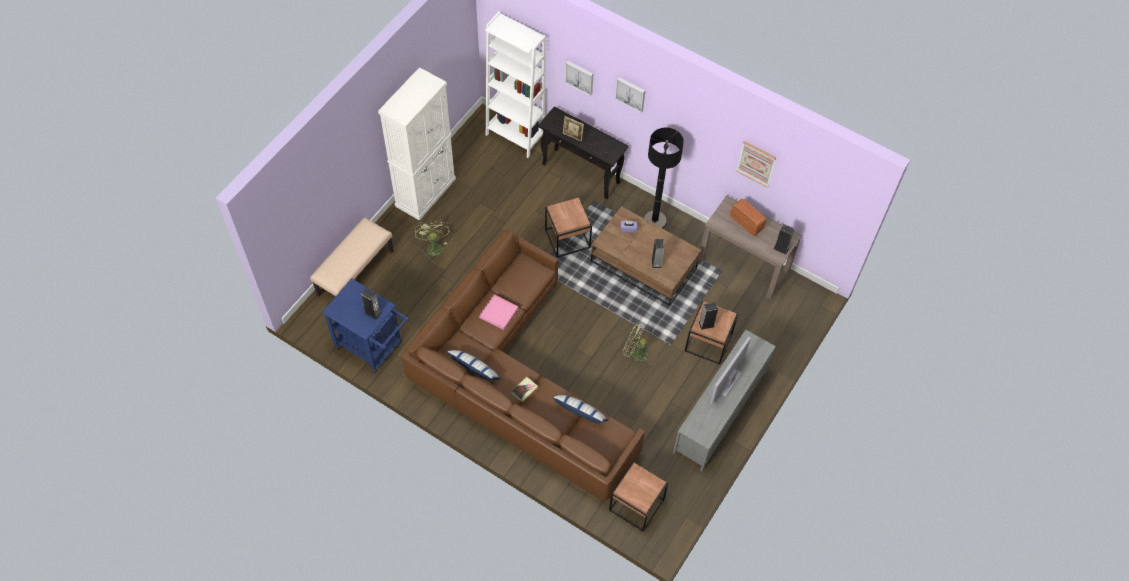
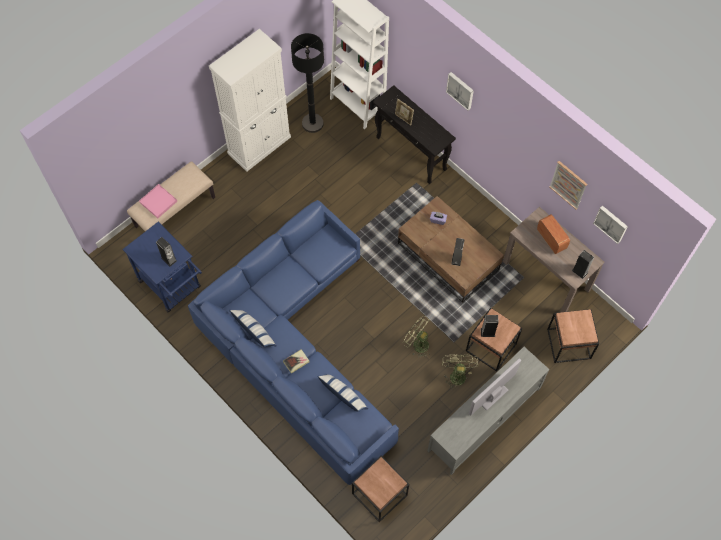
camera: 15 degrees right, 5 degrees up
(433, 246) = (253, 200): green fan -> green fan (457, 374)
(498, 313) = (291, 280): pink tray -> pink tray (158, 202)
(515, 380) = (296, 346): brown sofa -> blue sofa
(568, 239) = (382, 216): brown side table -> brown side table (569, 344)
(580, 77) = (417, 63): picture -> picture (611, 223)
(654, 221) = (470, 215): black floor lamp -> black floor lamp (312, 123)

